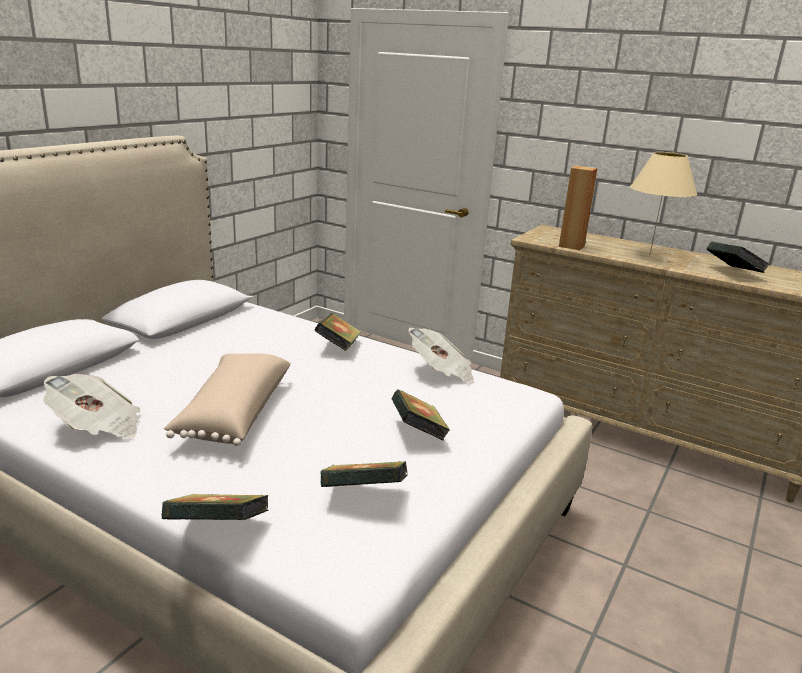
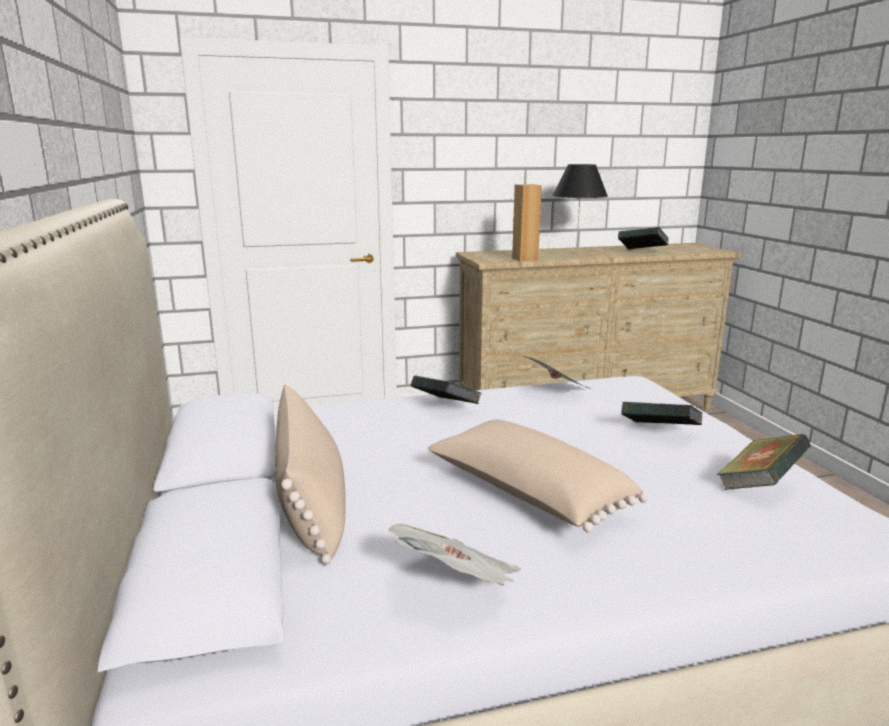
camera: 45 degrees left, 5 degrees down
(147, 360) = (312, 504): none -> beige pillow
(218, 530) = (771, 573): book -> none
(650, 255) = (576, 253): beige table lamp -> black table lamp

